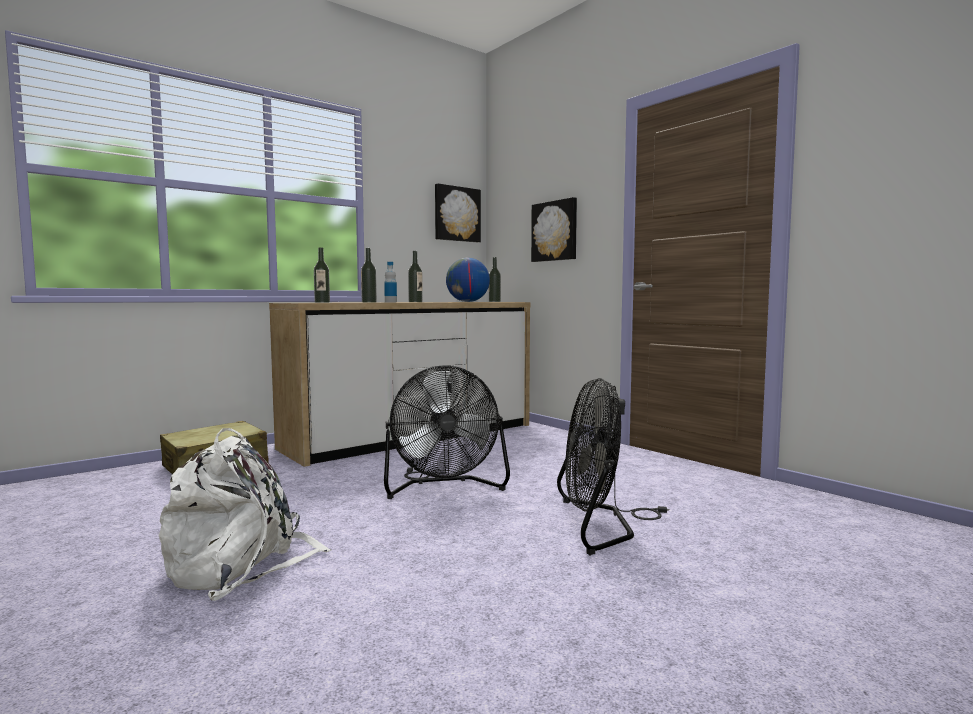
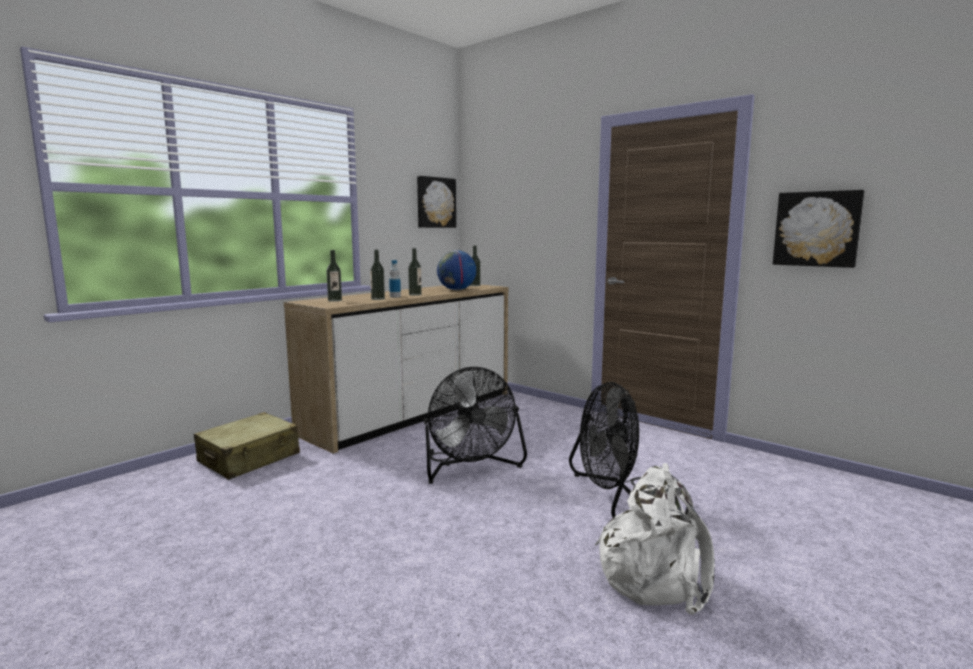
camera: 10 degrees left, 5 degrees up
(242, 565) = (347, 562): white backpack -> white backpack (656, 575)
(555, 231) = (531, 224): picture -> picture (817, 229)

